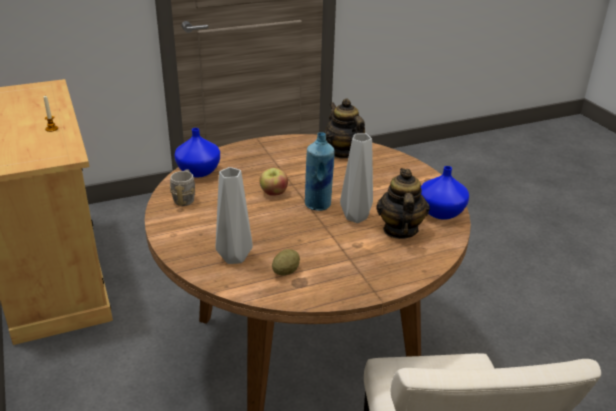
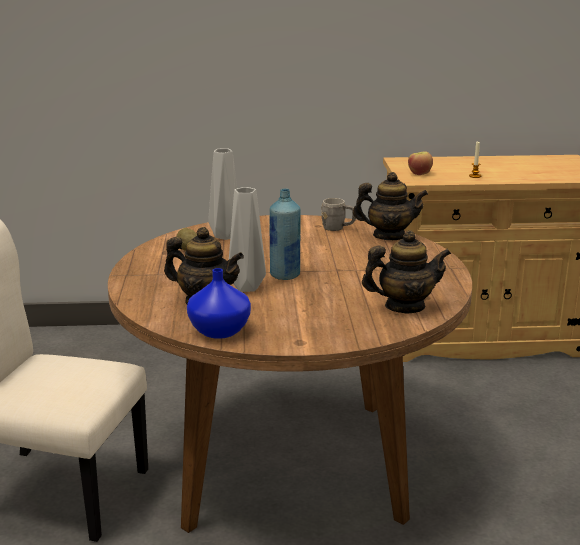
camera: 110 degrees right, 10 degrees down
(198, 172) = (389, 236): blue vase -> teapot
(273, 193) = (323, 260): apple -> apple (419, 174)

